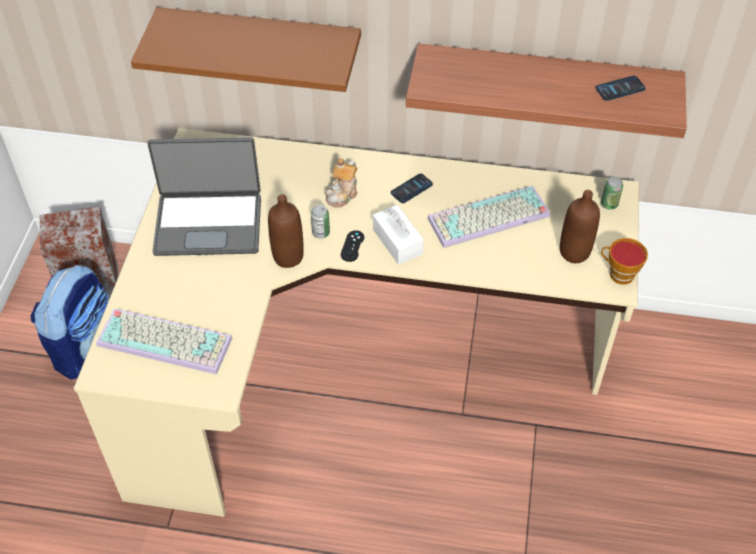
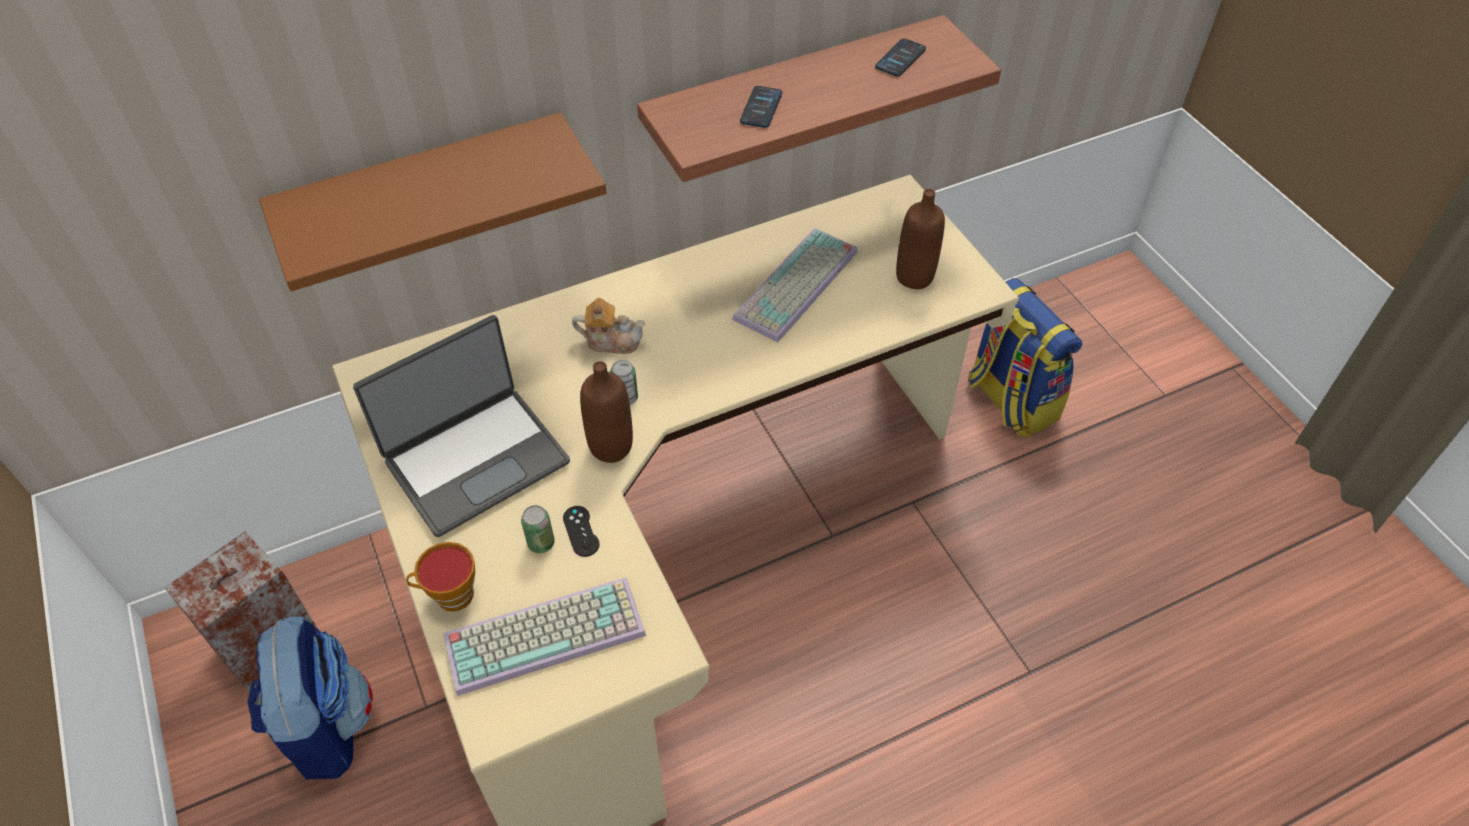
camera: 35 degrees left, 0 degrees up
(342, 193) = (611, 340): teapot -> teapot turned 75 degrees counterclockwise
(352, 246) = (676, 394): black game controller -> black game controller (581, 531)
(397, 242) = (722, 362): white tissue box -> none
(411, 189) = (686, 296): phone -> phone (761, 108)
(609, 204) = (903, 210): can -> can (541, 543)
(618, 274) = (975, 276): cup -> cup (449, 596)
(670, 396) = (1010, 400): none -> backpack

